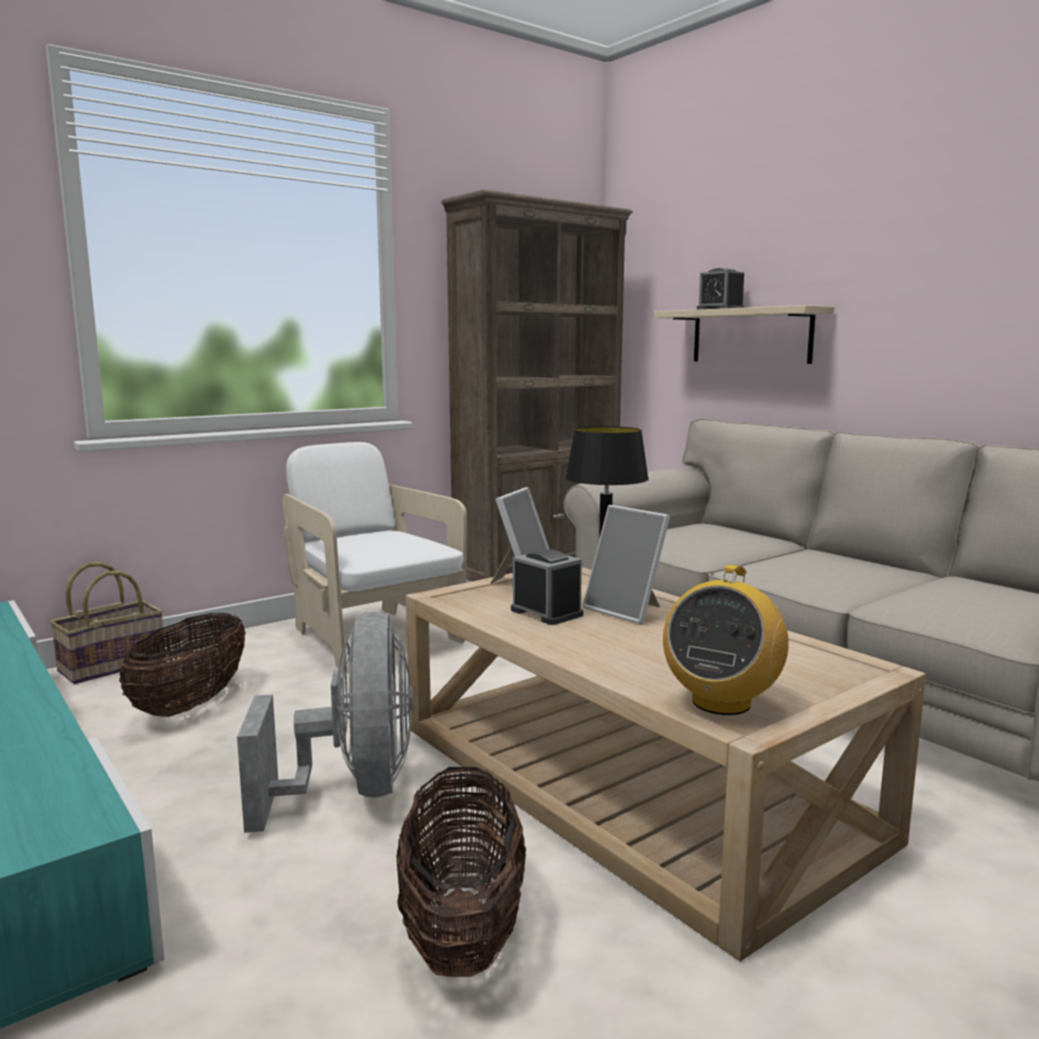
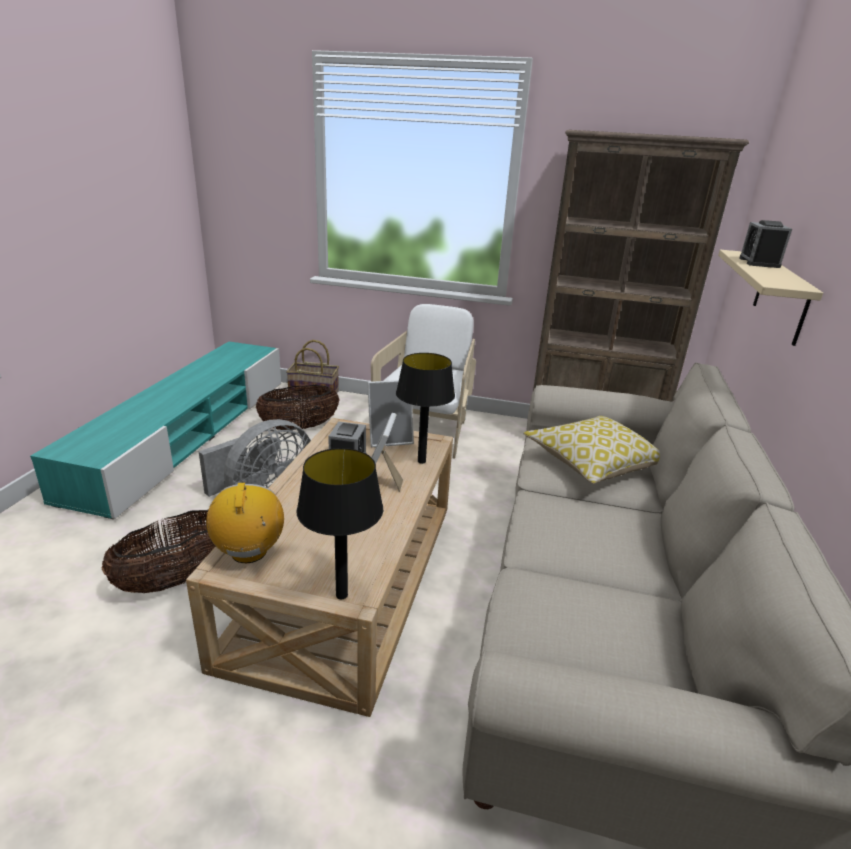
camera: 50 degrees right, 15 degrees up
(705, 535) = (593, 462): none -> pillow
(721, 702) = (249, 552): radio -> radio turned 90 degrees clockwise
(865, 675) = (341, 595): none -> black table lamp

